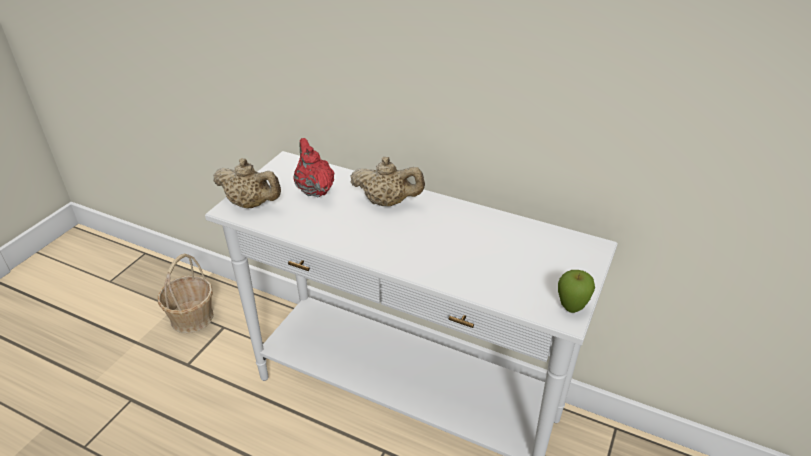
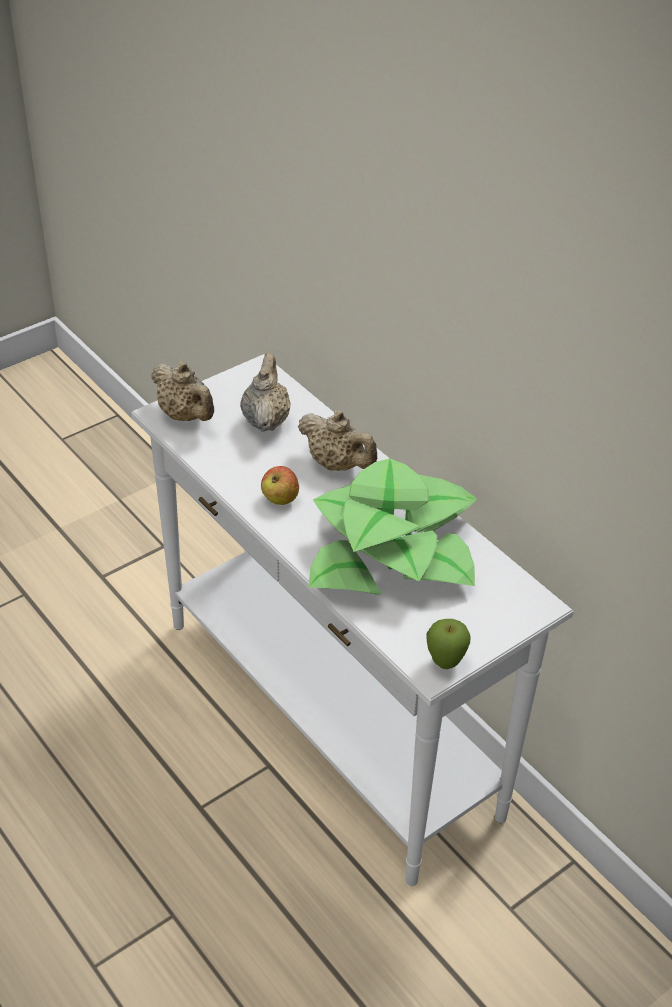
camera: 25 degrees right, 5 degrees up
(191, 317) = (132, 520): basket -> none
(314, 190) = (266, 420): red teapot -> beige teapot
(363, 237) = (280, 499): none -> apple
(470, 245) = (393, 550): none -> potted plant

